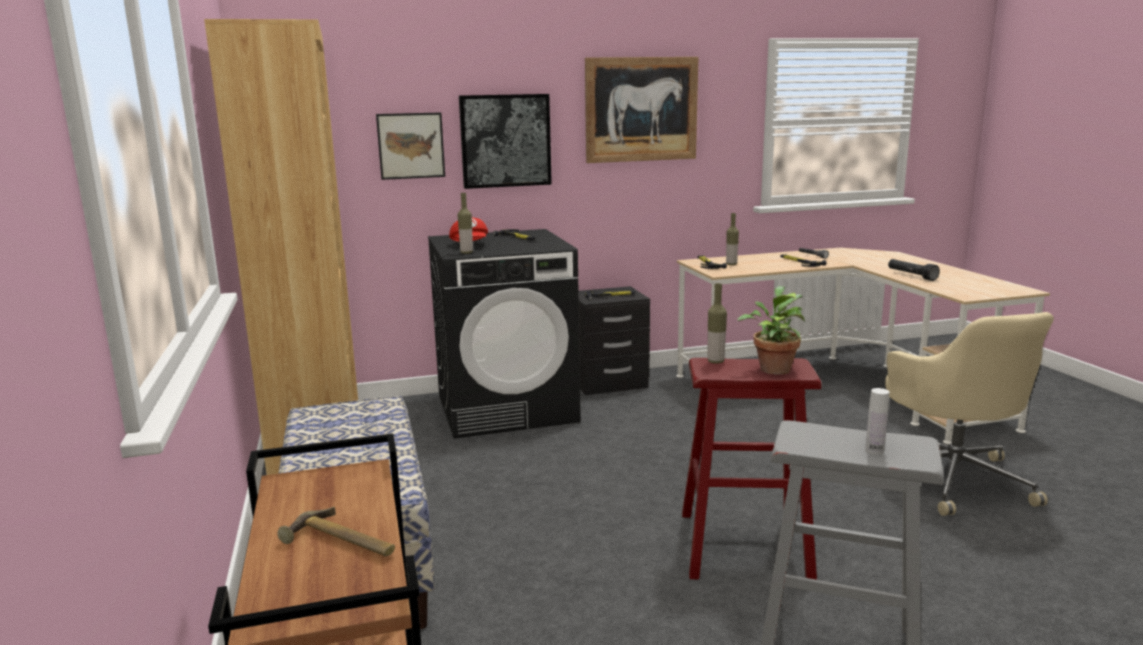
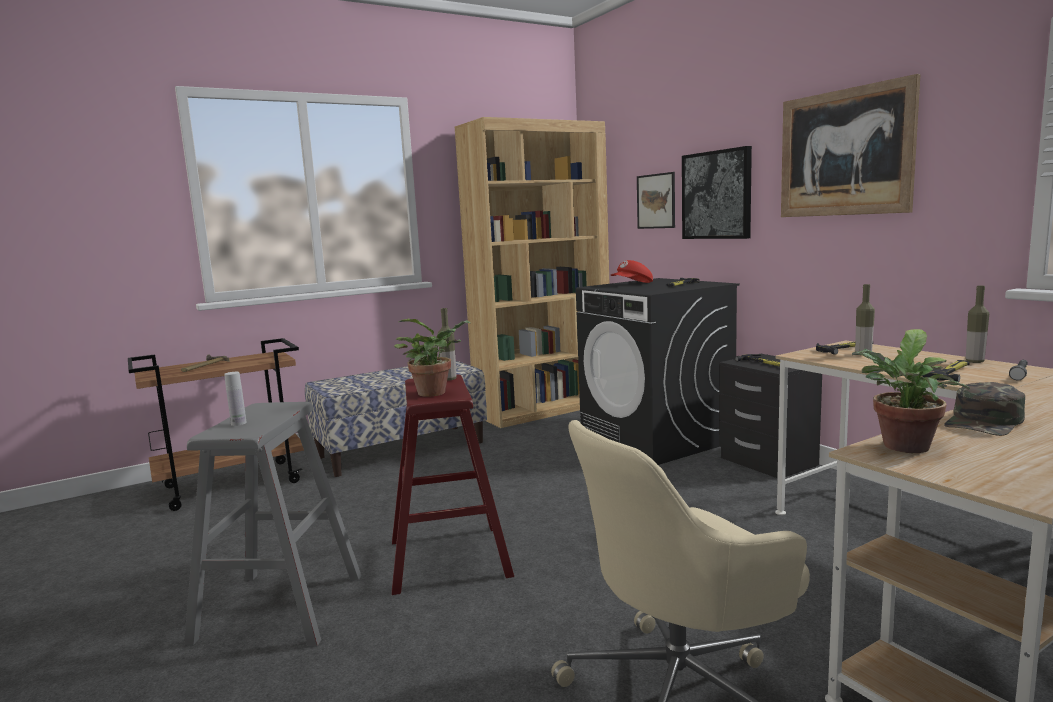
camera: 75 degrees right, 5 degrees down
(466, 253) = (600, 287): bottle -> bottle (974, 361)
(911, 275) = (984, 422): black flashlight -> green cap
(958, 291) = (904, 448): none -> potted plant

